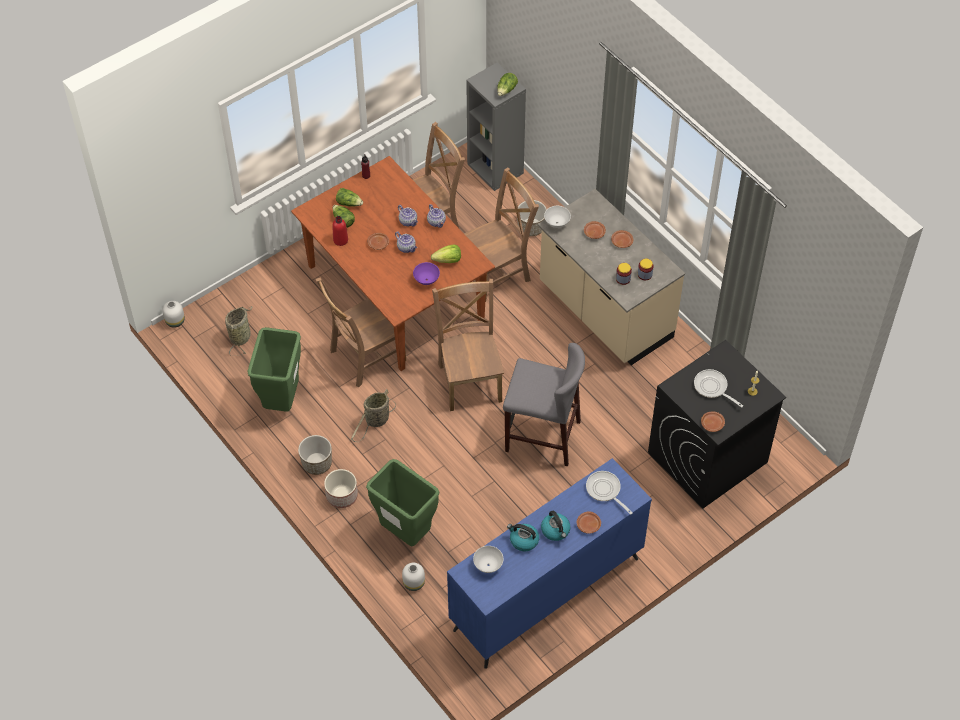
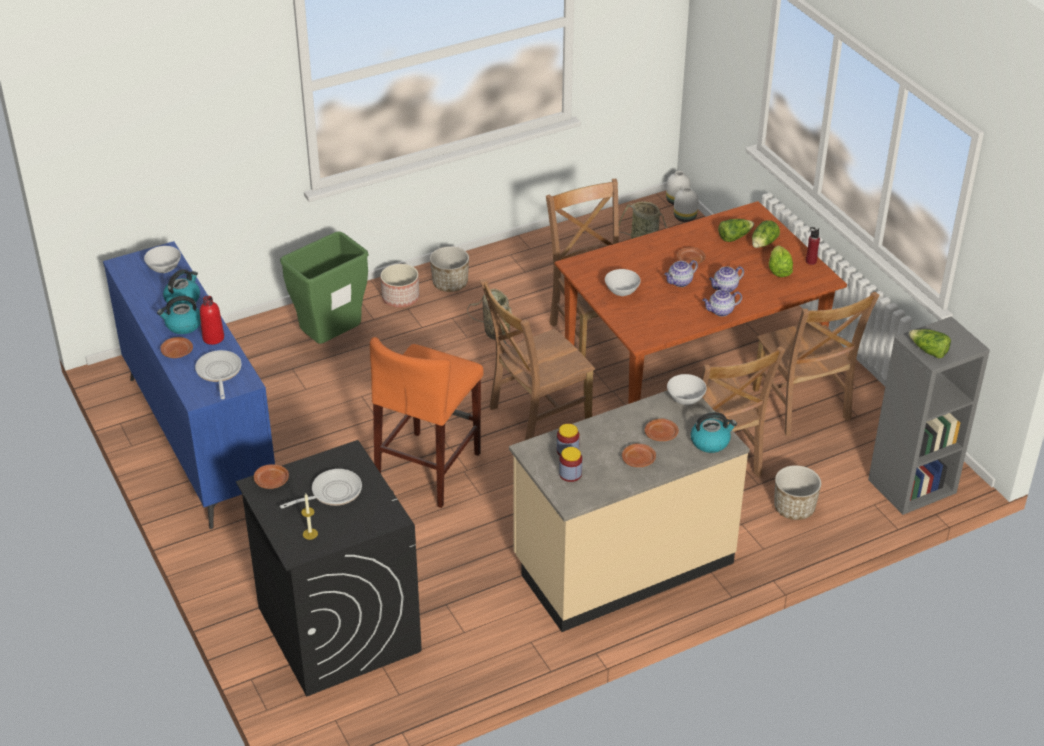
camera: 100 degrees right, 15 degrees down
(282, 400) = (546, 266): green trash can -> none
(340, 240) = (701, 232): red bottle -> red bottle (213, 338)
(413, 583) = (264, 338): white vase -> white vase (685, 217)
(426, 280) = (621, 292): purple bowl -> white bowl
(448, 260) = (651, 313): lettuce -> lettuce (779, 270)
(470, 380) = (536, 415): brown chair -> brown chair turned 150 degrees clockwise
(542, 436) = (429, 469): grey stool -> orange stool
(594, 207) = (710, 442): none -> kettle
(605, 491) = (219, 373): frying pan -> frying pan turned 75 degrees counterclockwise

